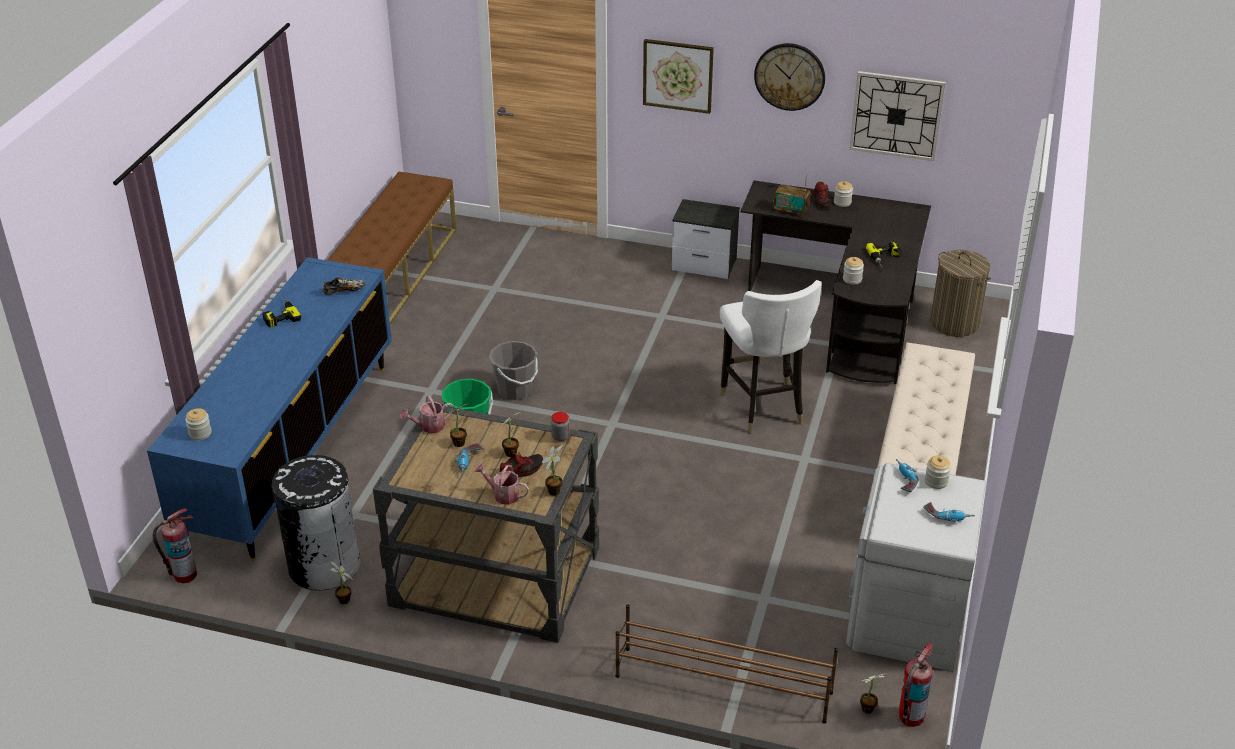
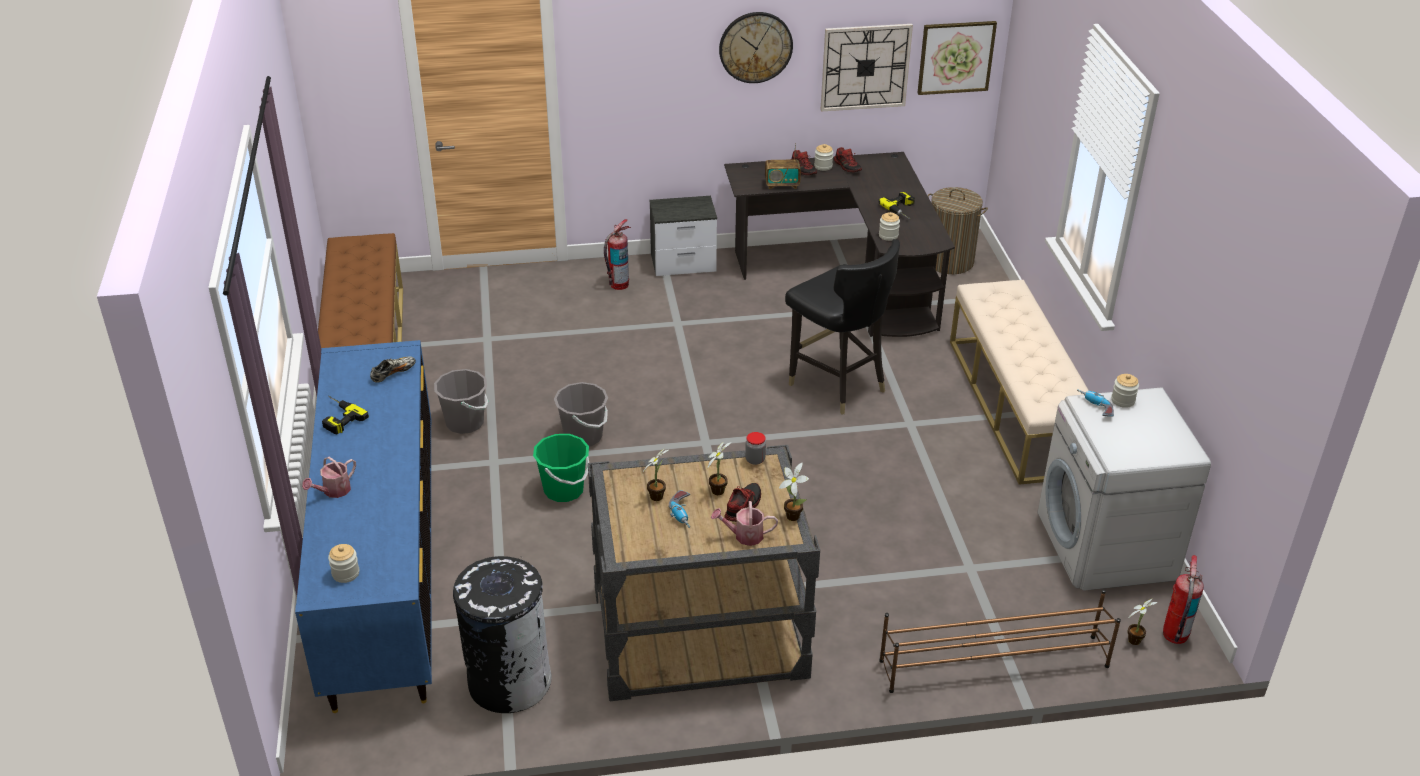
camera: 25 degrees left, 0 degrees up
(184, 575) = (356, 745): fire extinguisher -> fire extinguisher (618, 284)
(344, 602) = (560, 713): potted plant -> none
(429, 426) = (611, 489): watering can -> watering can (333, 491)
(430, 352) = (465, 423): none -> grey bucket
(678, 75) = (636, 68): picture -> picture (956, 57)
(763, 407) = (837, 385): white chair -> black chair
(865, 208) = (847, 166): none -> shoe
(948, 516) = (1158, 429): power drill -> none

